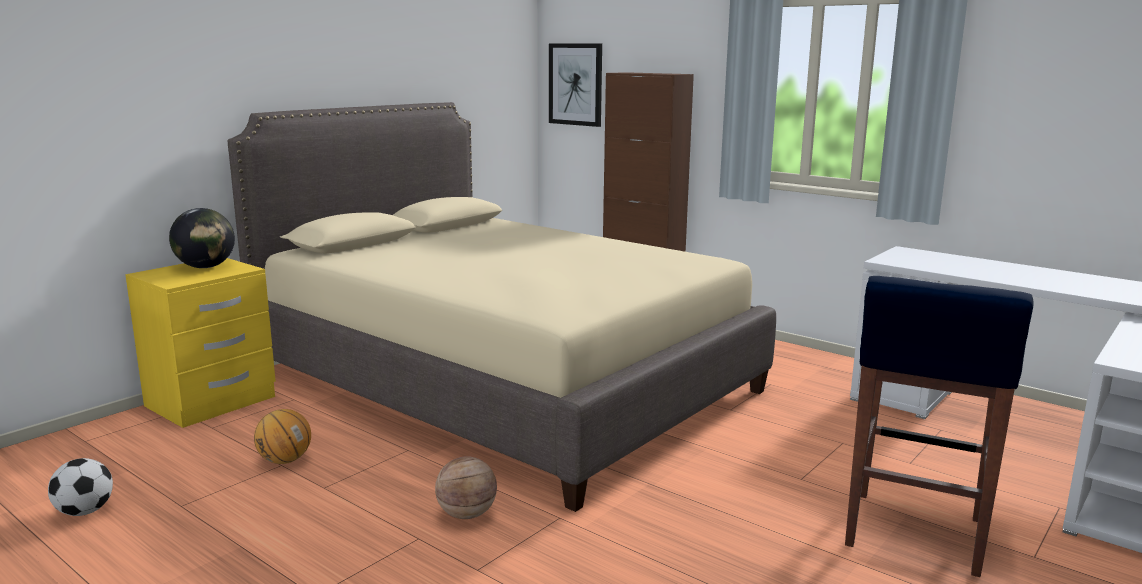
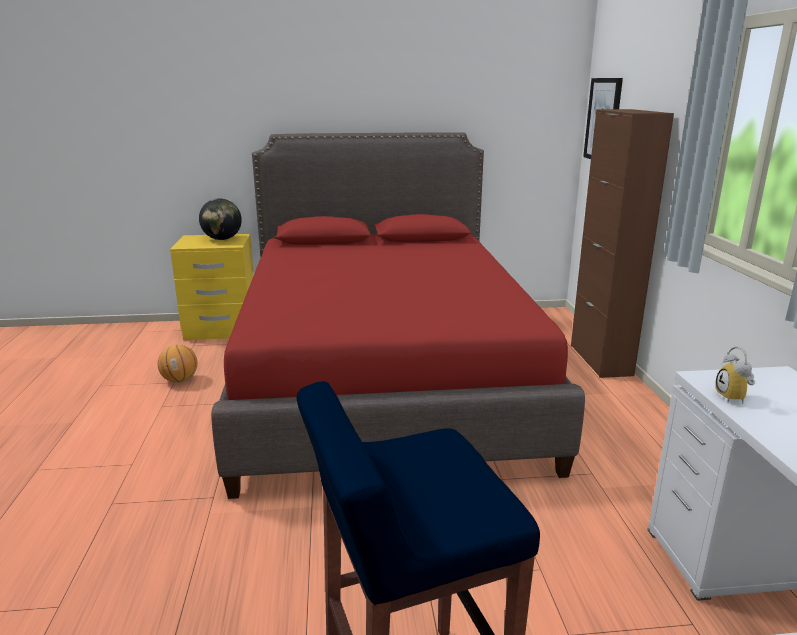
camera: 45 degrees right, 5 degrees up
(84, 511) = (71, 370): football -> none
(466, 514) = (179, 463): basketball -> none
(505, 382) = (383, 379): beige bed -> red bed
(916, 264) = (735, 398): none -> alarm clock

